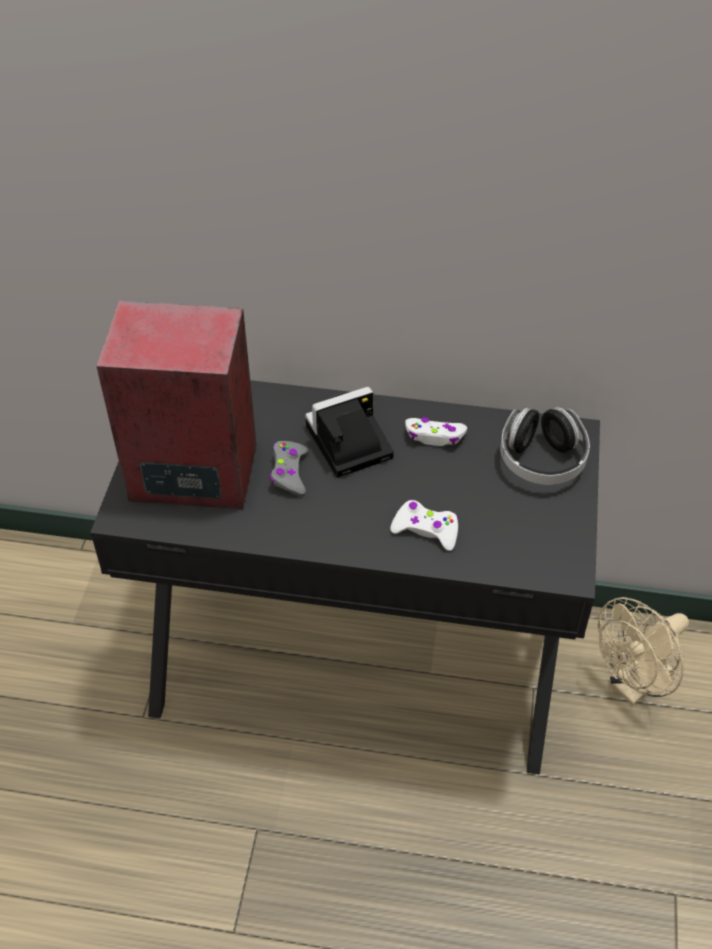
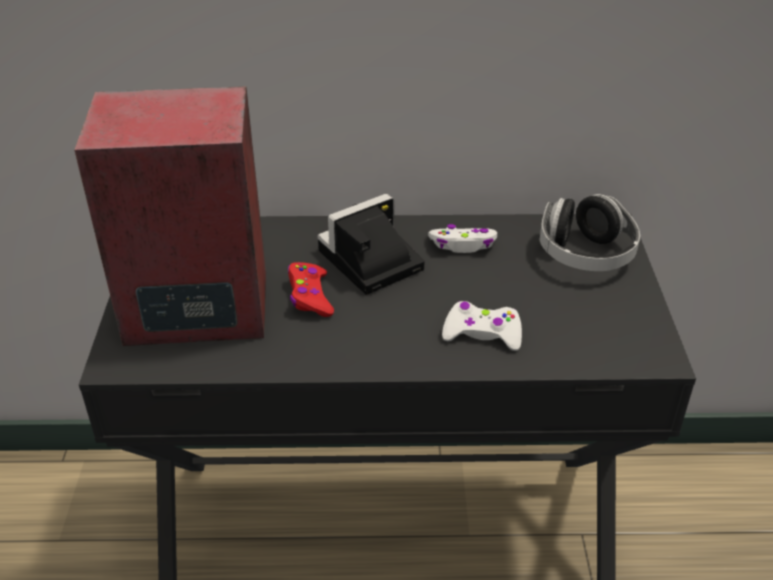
camera: 10 degrees left, 10 degrees down
(289, 473) = (310, 296): grey game controller -> red game controller
(633, 685) = (683, 516): beige fan -> none

